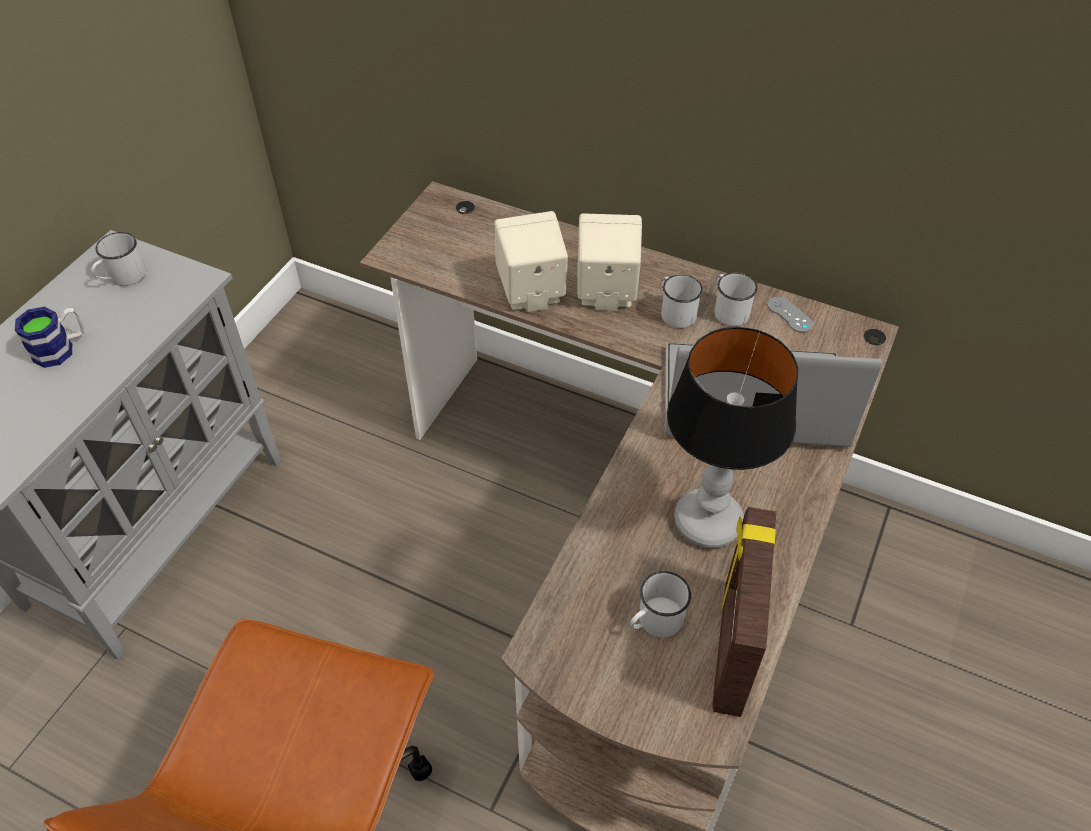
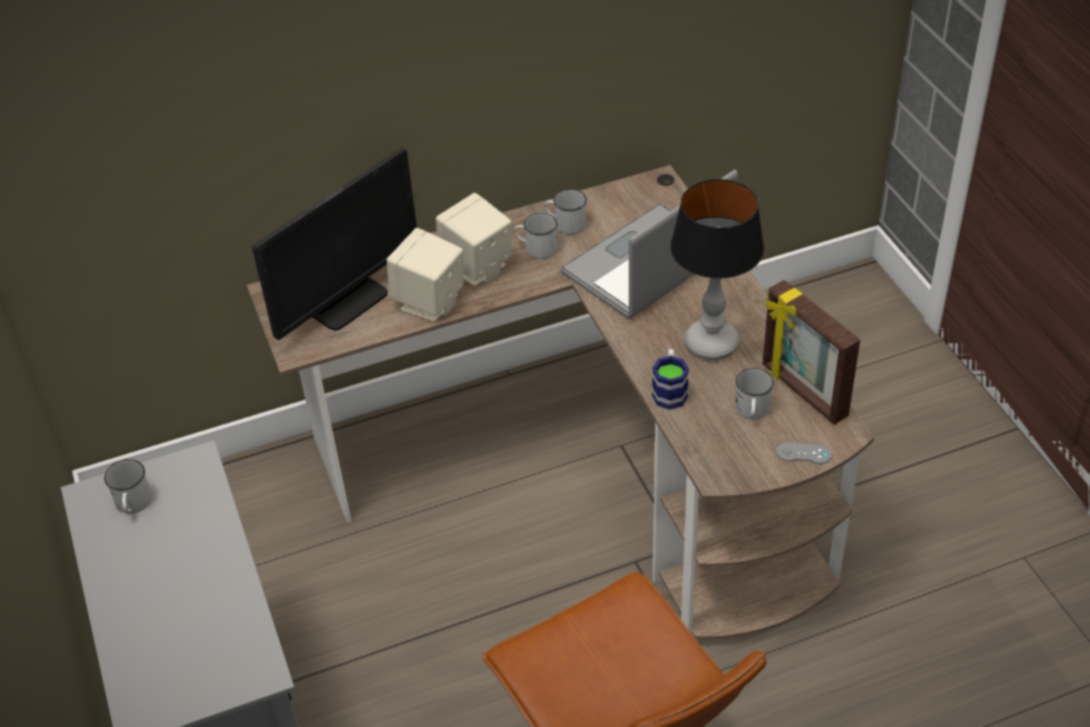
camera: 45 degrees left, 5 degrees down
(61, 348) = (168, 578): mug -> mug (670, 390)
(476, 245) = (347, 301): none -> monitor
(789, 315) = (603, 201): grey game controller -> grey game controller (803, 453)

